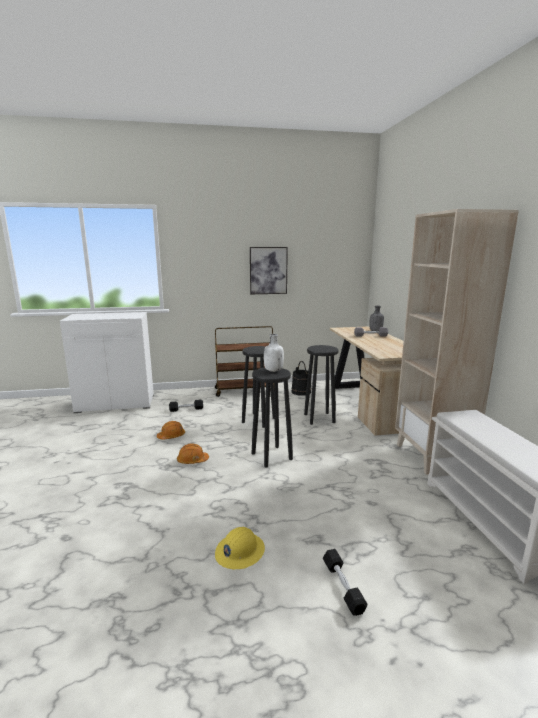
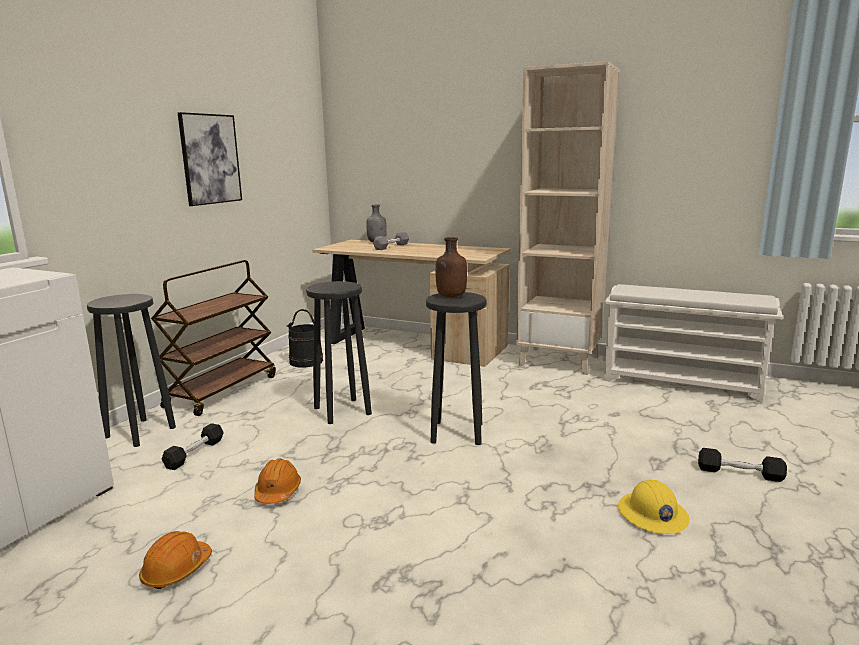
camera: 55 degrees left, 0 degrees up
(192, 460) = (391, 492): orange hard hat -> orange hard hat (176, 570)
(273, 370) = (450, 296): white bottle -> brown bottle
(320, 418) = (401, 376): black stool -> black stool (141, 432)

